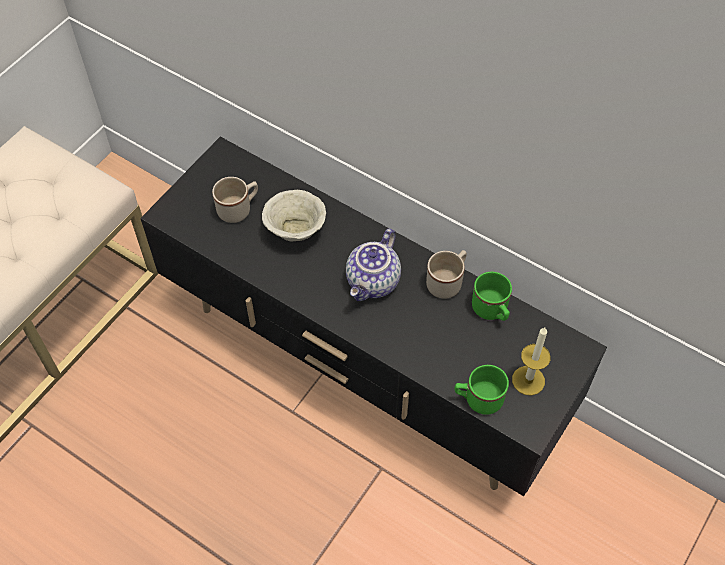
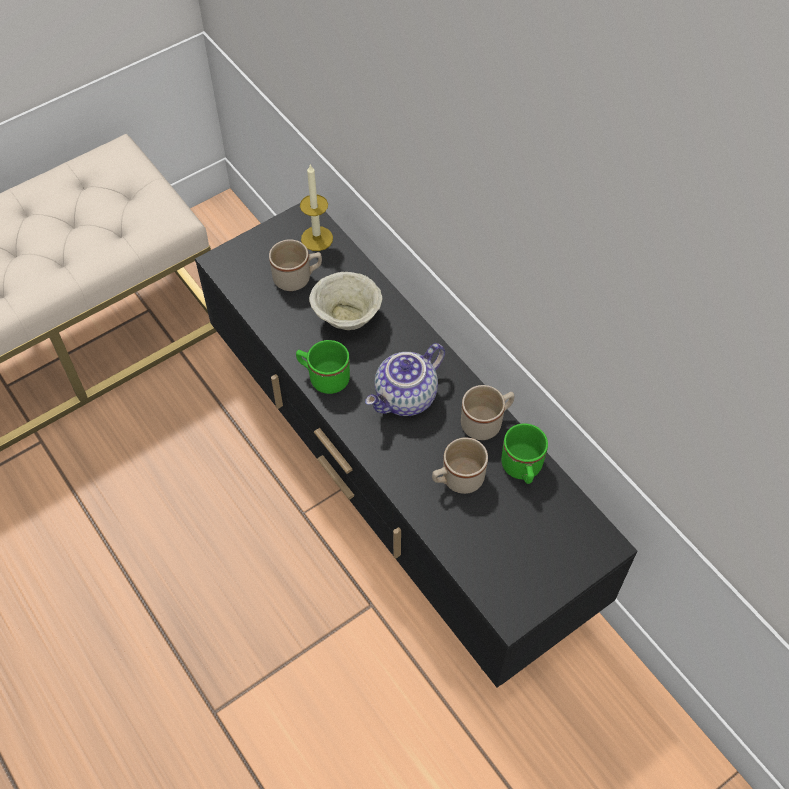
camera: 20 degrees right, 0 degrees up
(443, 336) = (457, 479): none -> beige mug
(478, 399) = (465, 561): green mug -> green mug (323, 377)
(528, 380) = (530, 559): candle -> candle (317, 238)

